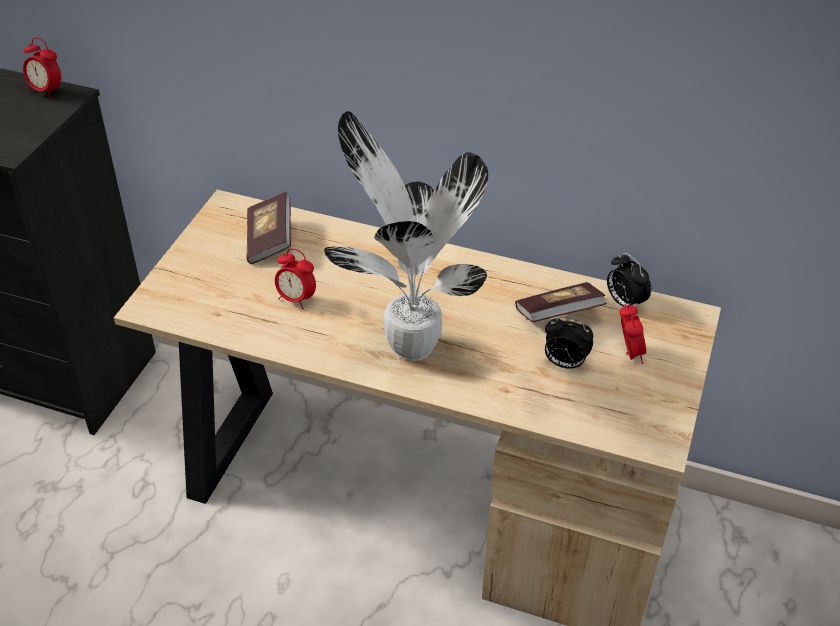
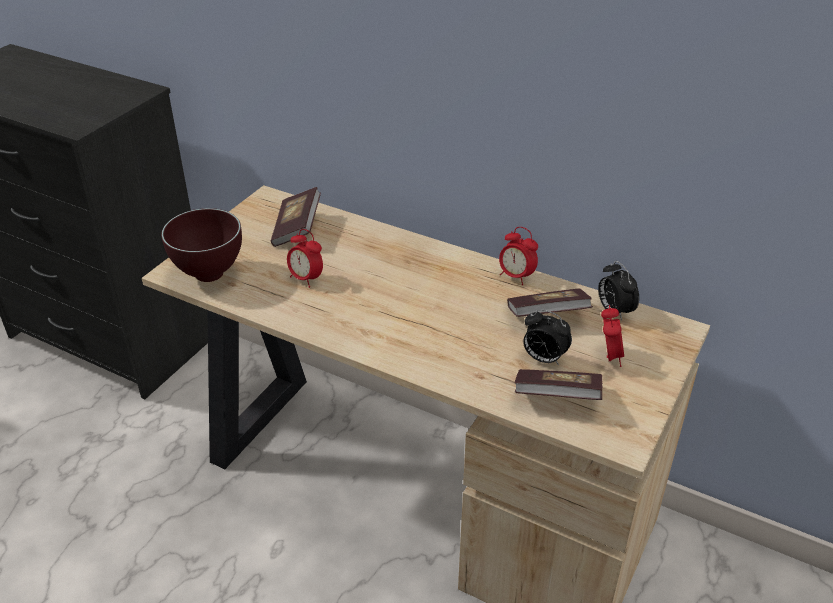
camera: 10 degrees right, 5 degrees down
(46, 91) = (126, 86): alarm clock -> alarm clock (516, 276)
(187, 304) = (208, 274): none -> brown bowl
(408, 345) = (398, 327): potted plant -> none
(586, 404) = (557, 397): none -> book

